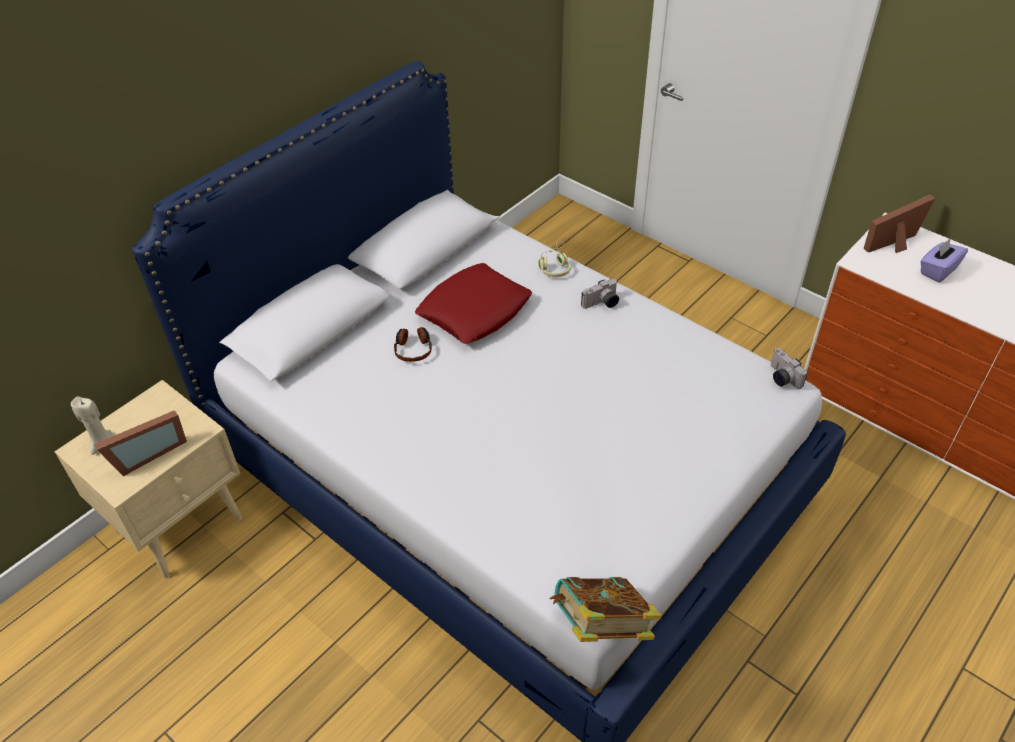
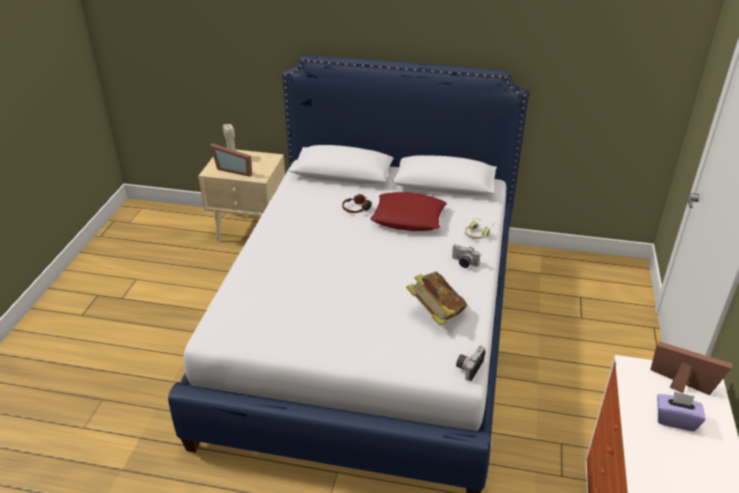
camera: 60 degrees right, 10 degrees down
(601, 626) = (199, 342): book -> book (435, 313)

